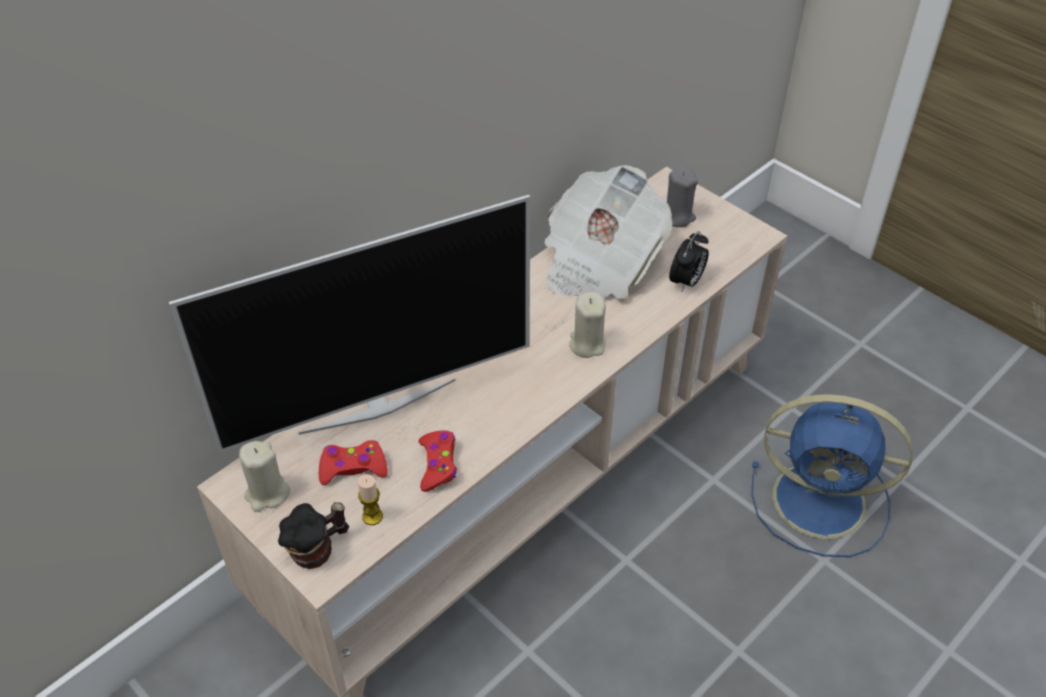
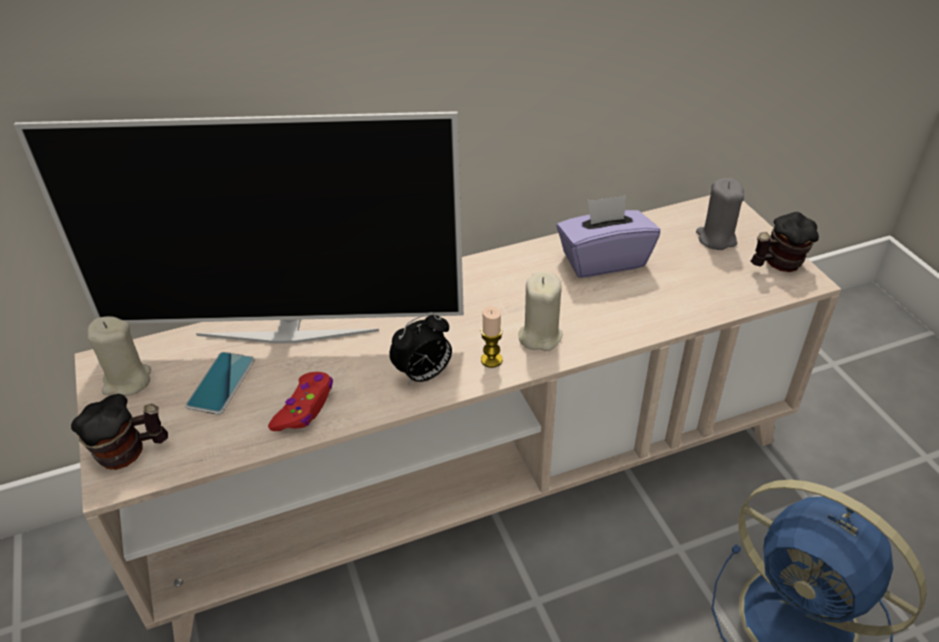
camera: 25 degrees right, 5 degrees down
(353, 468) = (221, 383): red game controller -> phone
(372, 516) = (204, 438): candle -> candle (491, 360)
(599, 261) = (603, 260): newspaper -> purple tissue box
(686, 282) = (690, 305): alarm clock -> alarm clock (423, 375)
(733, 227) = (777, 264): none -> mug

